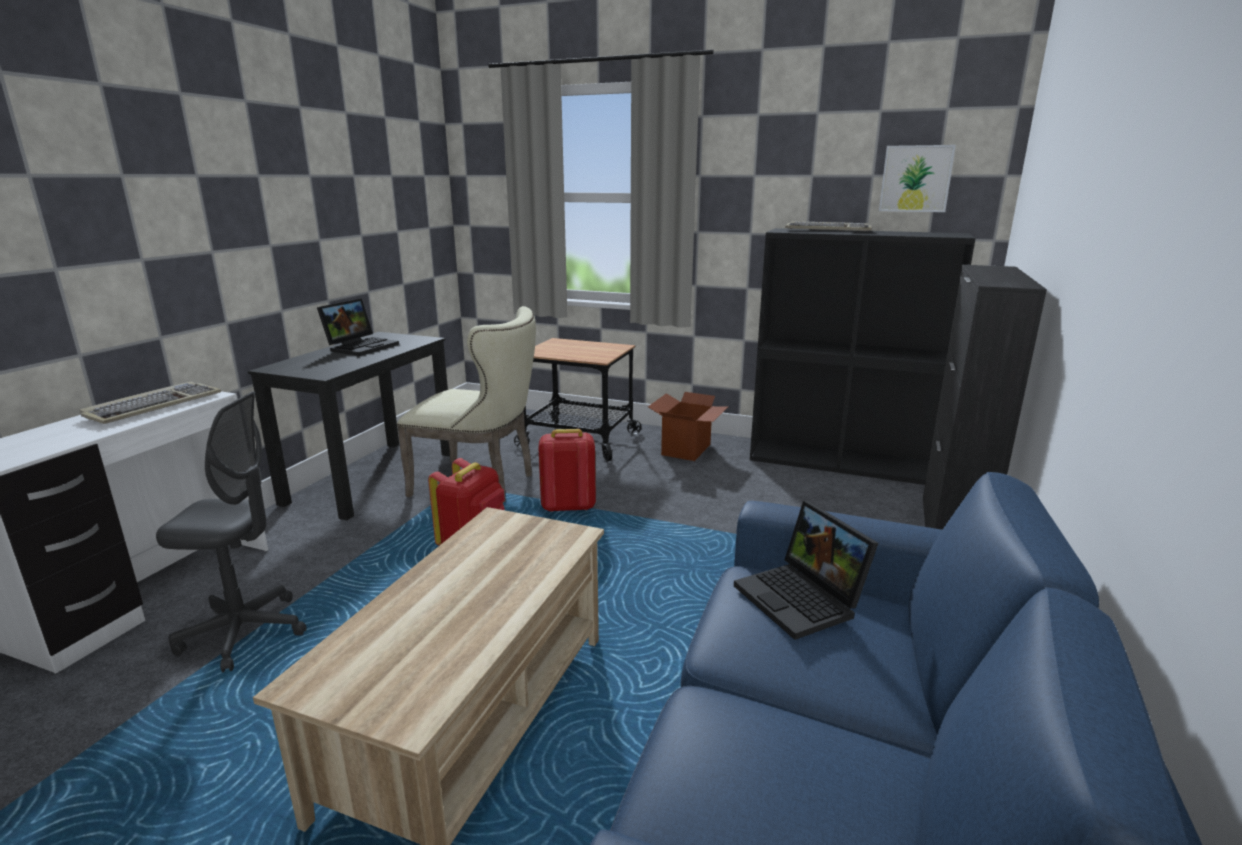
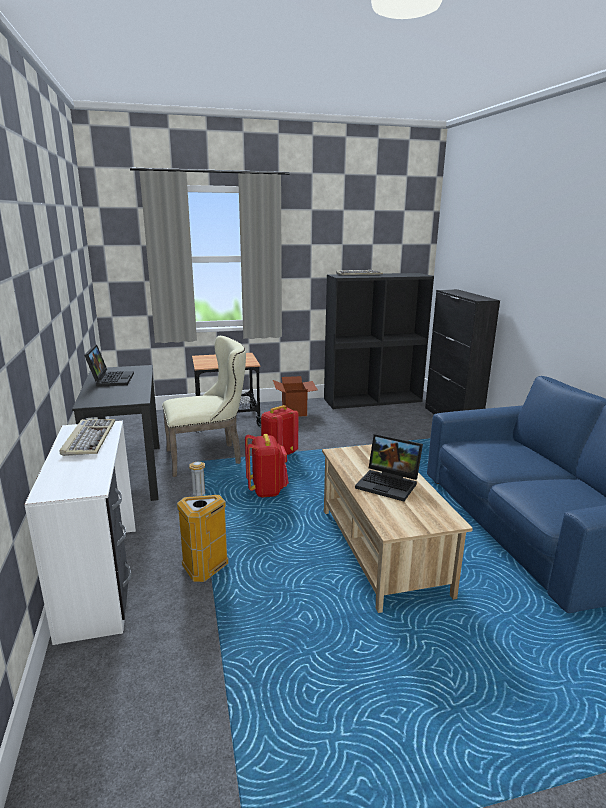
camera: 35 degrees left, 0 degrees up
(244, 633) = (205, 569): grey office chair -> trash can
(803, 600) = (491, 445): laptop -> laptop (389, 484)
(915, 179) = (393, 246): picture -> none

